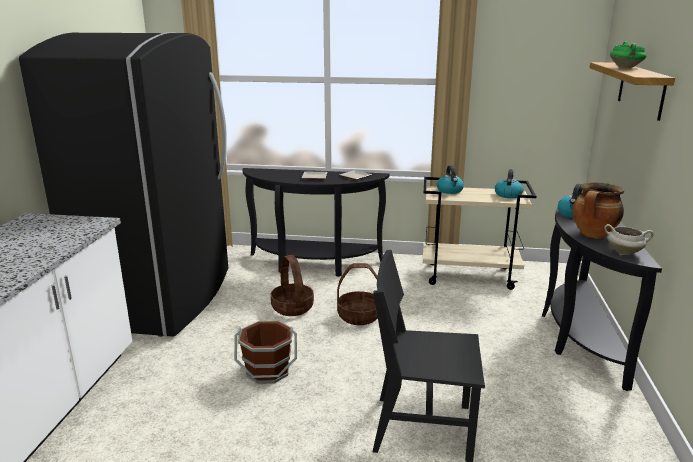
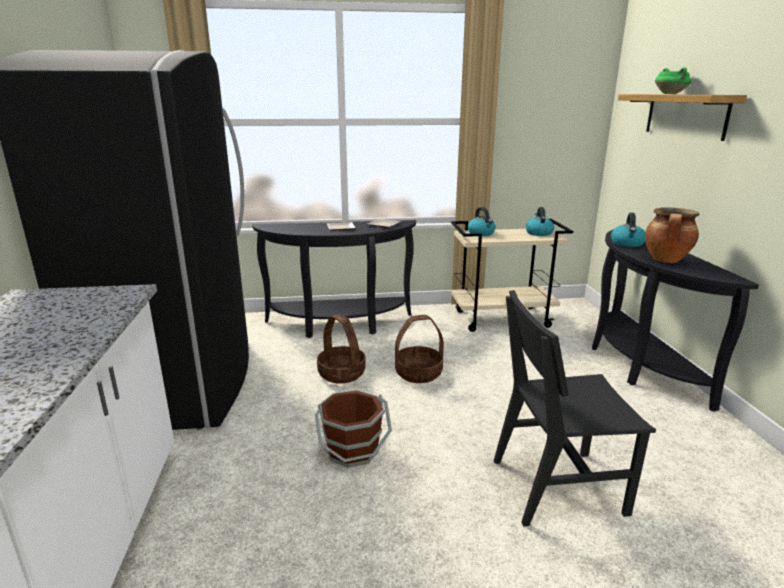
camera: 15 degrees left, 0 degrees up
(624, 252) = (711, 273): white cooking pot -> none

